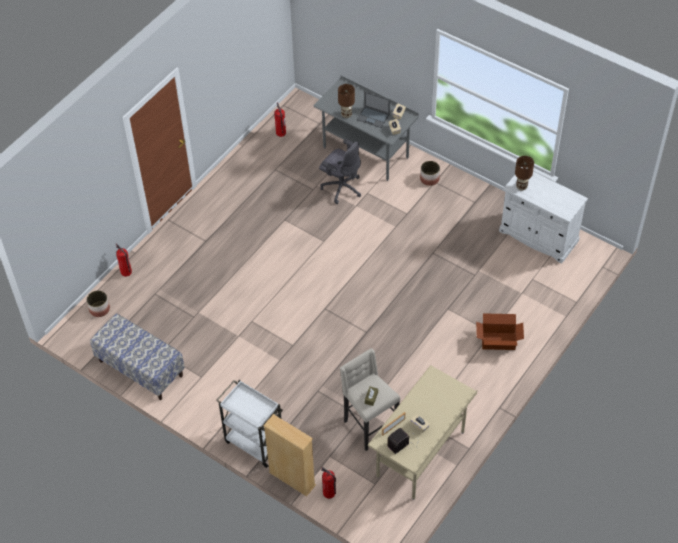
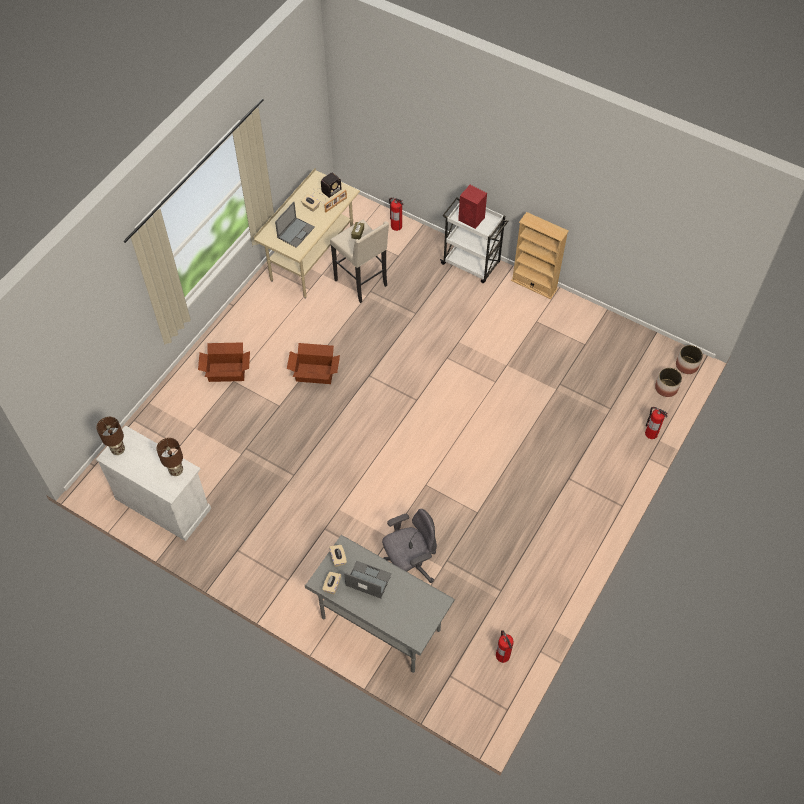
camera: 175 degrees right, 5 degrees up
(140, 368) = (601, 327): bench -> none
(252, 406) = (472, 219): none -> red speaker
(292, 479) = (431, 235): beige bookcase -> beige bookcase (534, 285)
(341, 187) = (410, 565): grey office chair -> grey office chair turned 120 degrees clockwise
(346, 115) = (406, 581): brown table lamp -> brown table lamp (118, 449)
(416, 335) = (315, 374): none -> cardboard box
(429, 179) = (294, 584): planter -> planter (687, 365)
(434, 396) = (296, 232): none -> laptop

